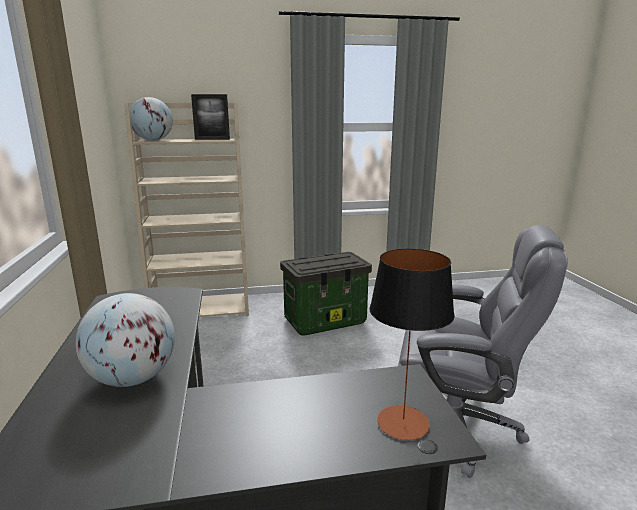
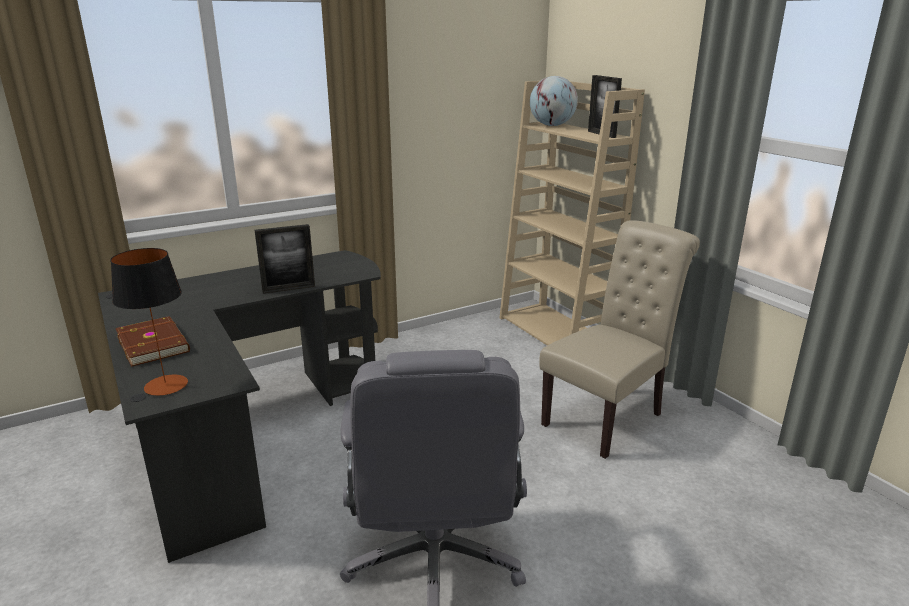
camera: 70 degrees right, 5 degrees up
(132, 379) = (222, 292): globe -> none
(179, 334) = (289, 289): none -> picture frame
(268, 438) = (154, 343): none -> brown book
(326, 321) = (608, 417): storage box -> beige chair

